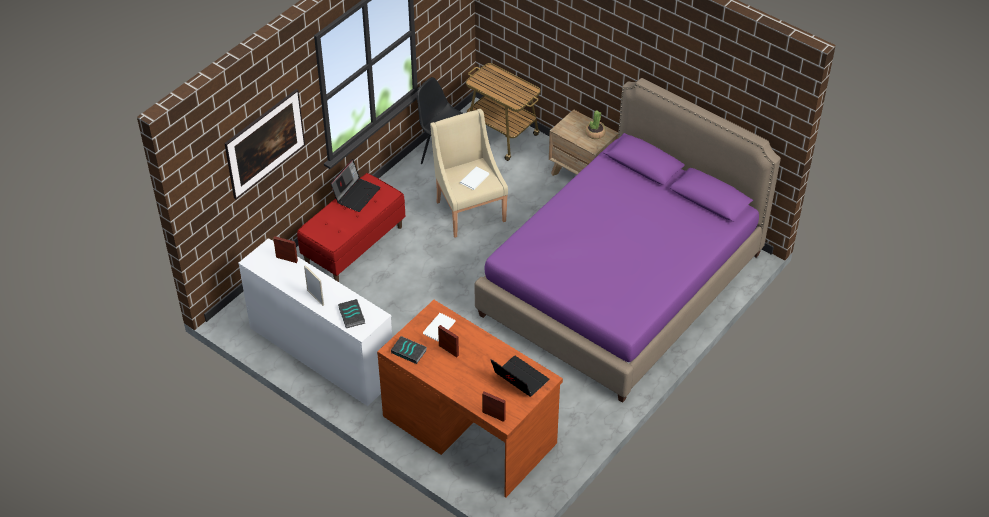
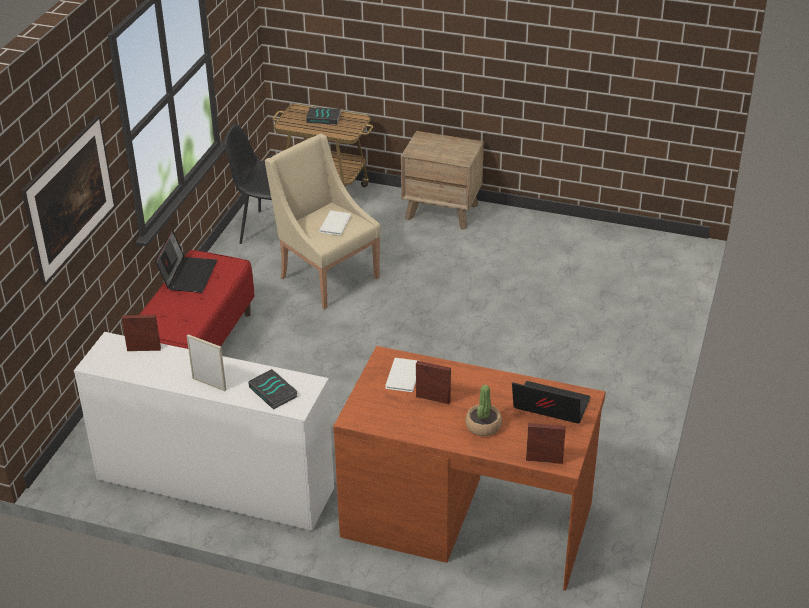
camera: 20 degrees left, 10 degrees down
(409, 351) = (379, 414): book -> book (324, 118)
(595, 133) = (456, 147): potted plant -> potted plant (483, 426)
(621, 284) = (558, 308): purple bed -> none

